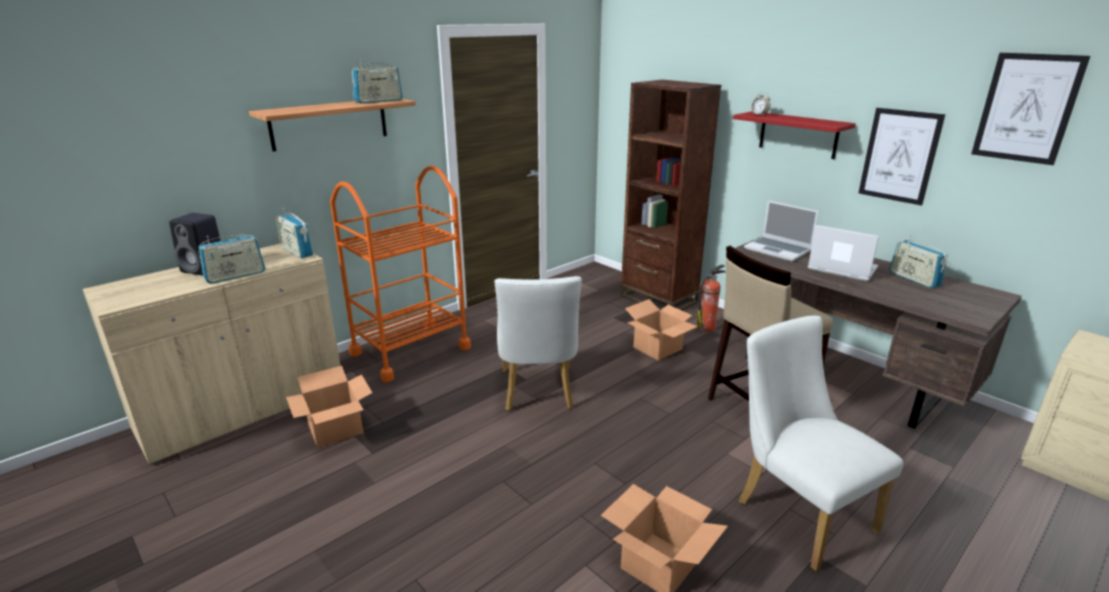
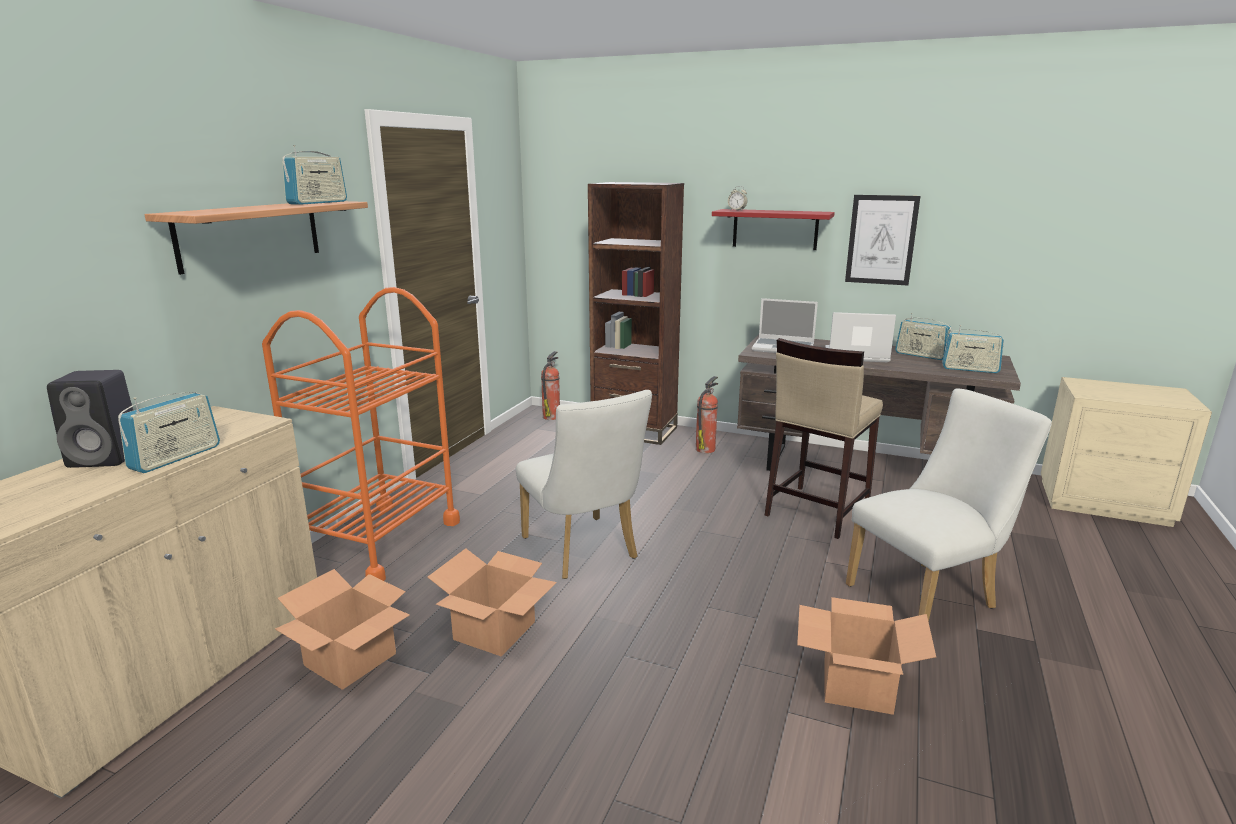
camera: 25 degrees left, 5 degrees down
(297, 251) = (239, 416): radio -> radio (970, 369)
(601, 274) = (552, 416): none -> fire extinguisher
(657, 348) = (674, 478): cardboard box -> cardboard box (495, 630)
(797, 511) = (928, 595): white chair -> white chair turned 120 degrees clockwise
(1026, 108) = (991, 184): picture -> none

